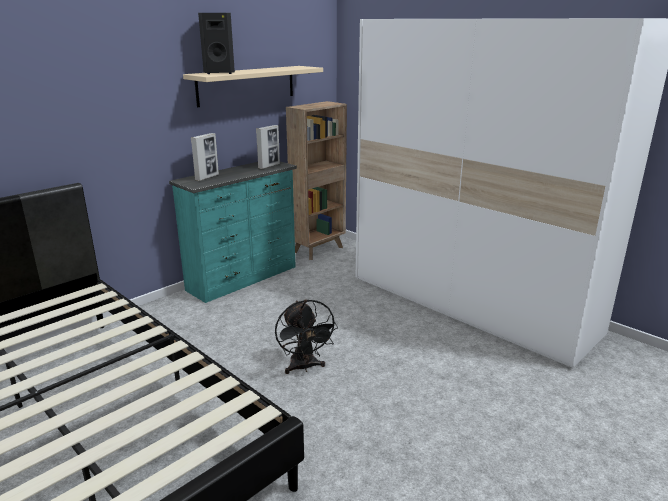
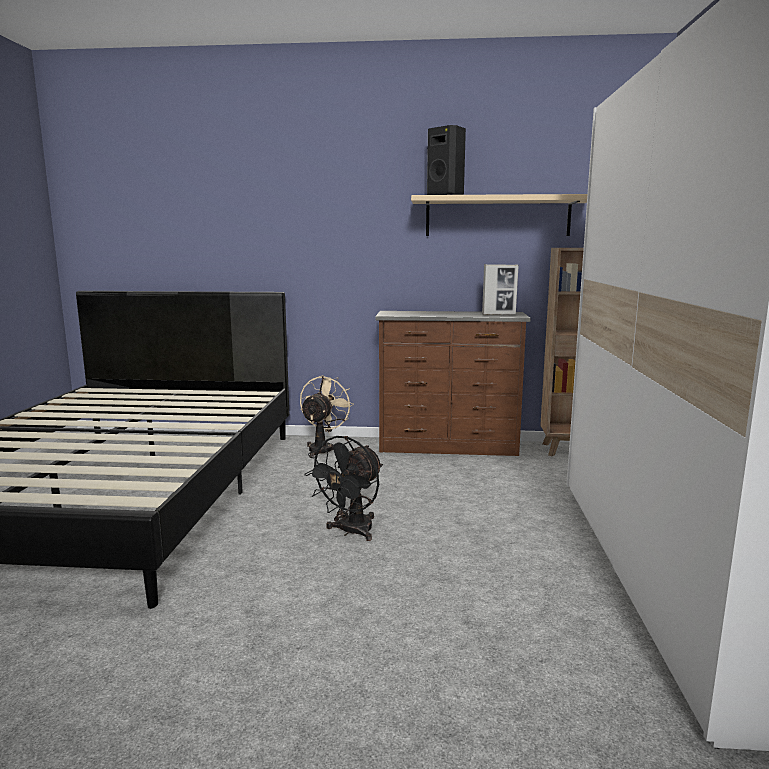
camera: 50 degrees right, 10 degrees down
(157, 319) = (323, 448): none -> beige fan
(207, 177) = (414, 312): picture frame -> none
(244, 278) = (449, 447): turquoise dresser -> brown dresser

